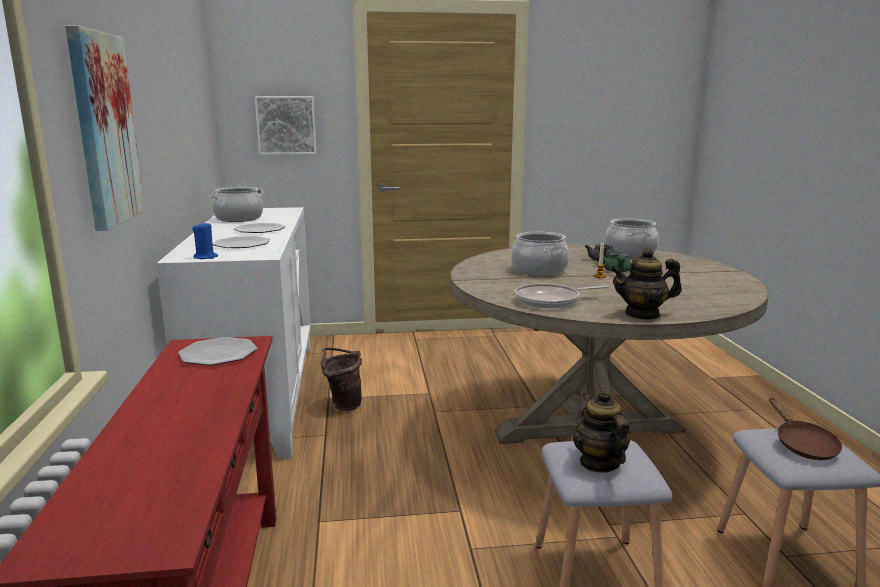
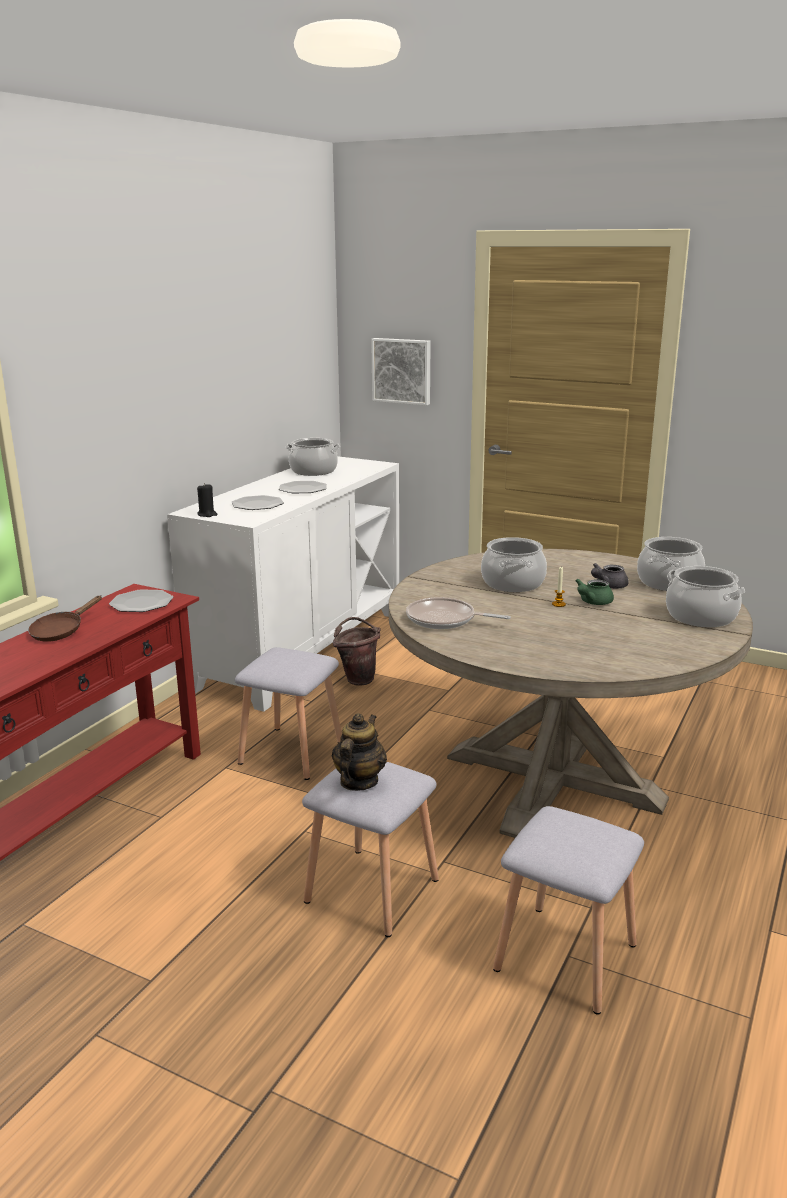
camera: 35 degrees right, 5 degrees up
(104, 129) = (102, 408): picture -> none
(205, 257) = (207, 514): blue candle -> black candle
(364, 483) = (291, 751): none -> grey stool
(642, 314) = (496, 655): teapot -> none
(694, 267) = (700, 617): none -> cooking pot
(802, 445) = (570, 837): brown frying pan -> brown frying pan (61, 631)

